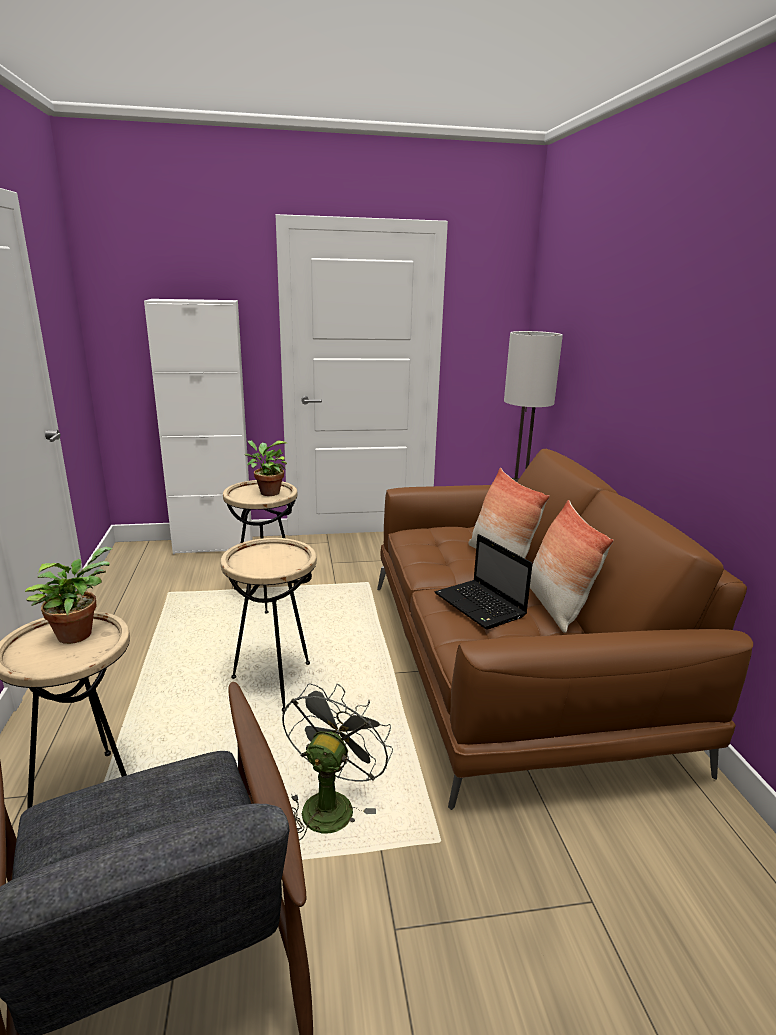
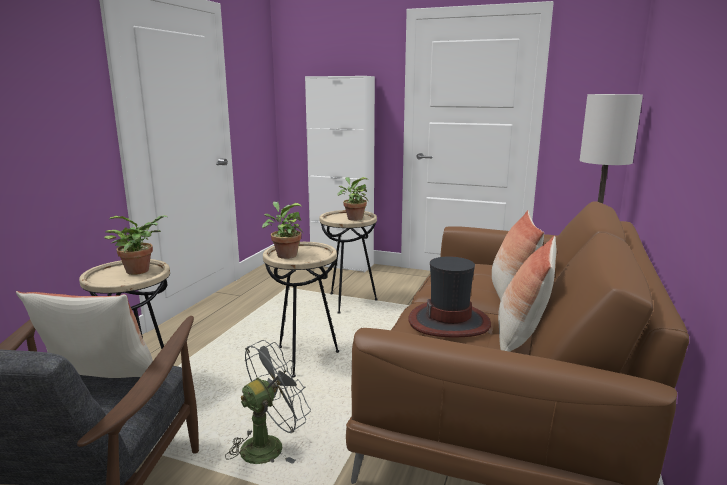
camera: 30 degrees right, 5 degrees down
(150, 810) = (102, 381): none -> pillow
(252, 564) = (285, 255): none -> potted plant
(481, 606) = (449, 321): laptop -> hat

